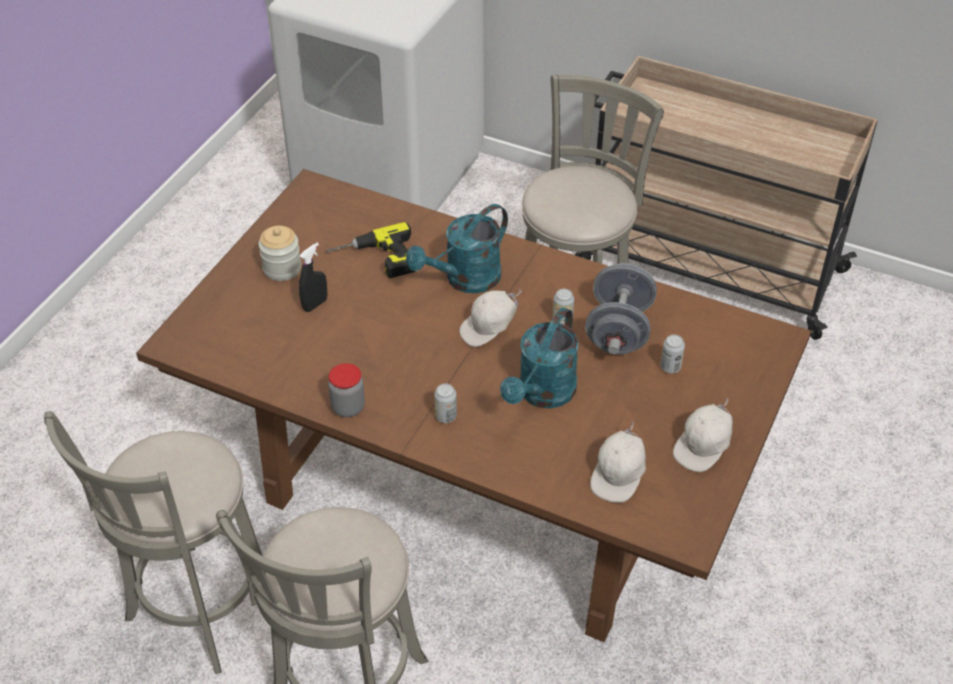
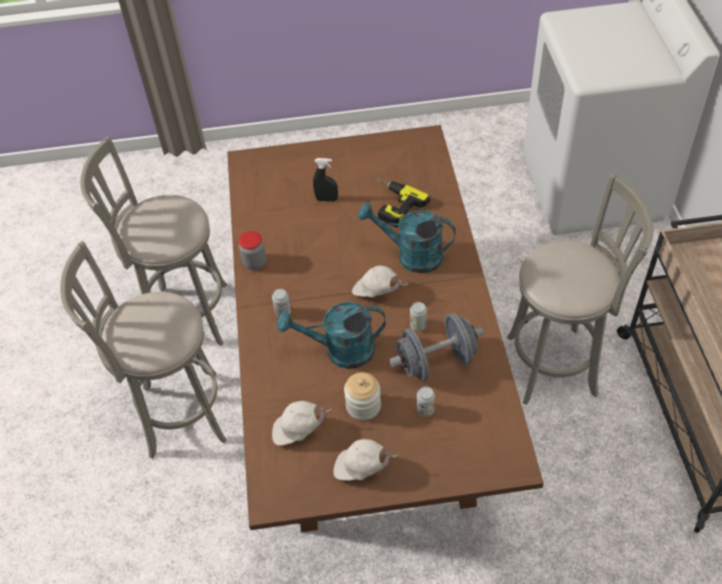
camera: 60 degrees right, 5 degrees up
(282, 268) = (344, 167): jar -> jar (363, 406)

